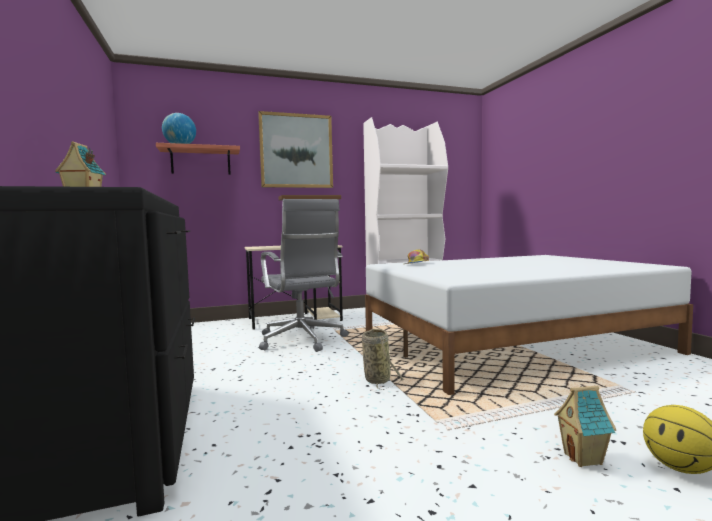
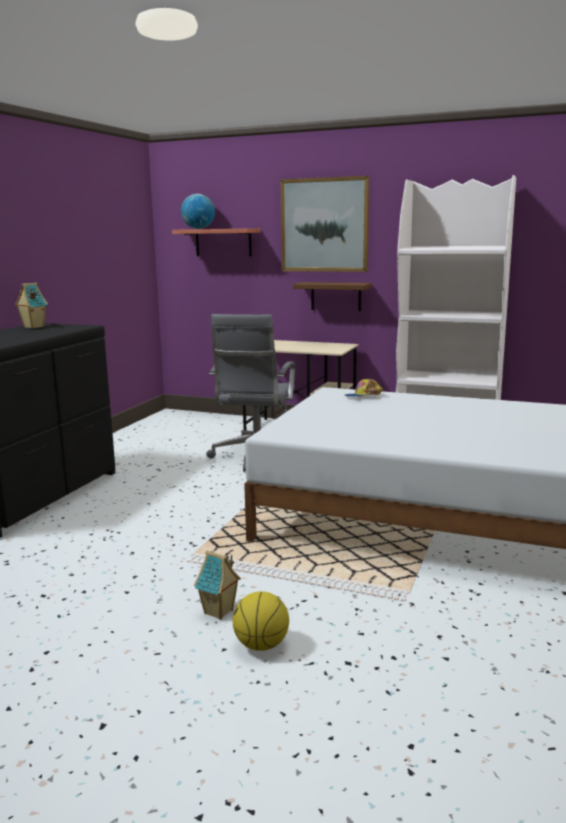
camera: 40 degrees right, 10 degrees up
(376, 379) = (231, 510): basket -> none

